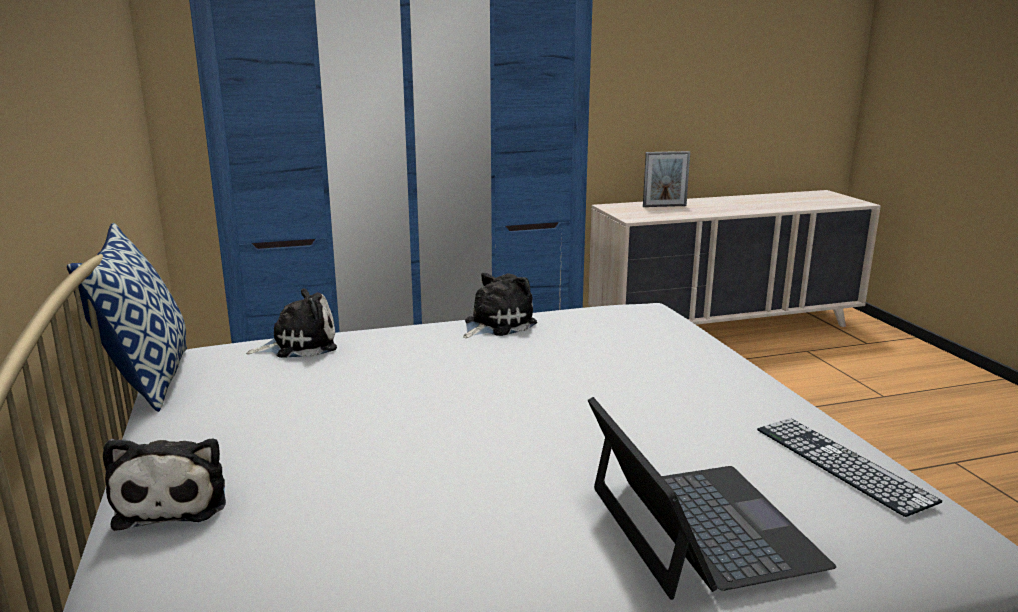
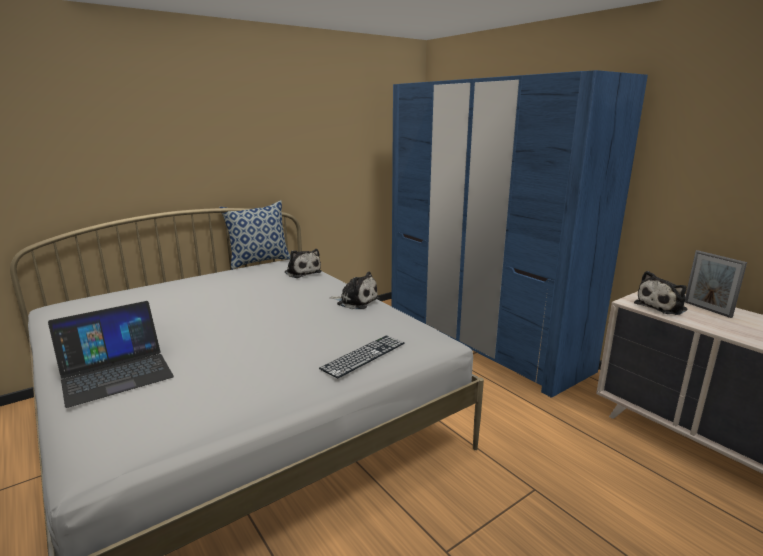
camera: 70 degrees right, 0 degrees up
(174, 500) = (161, 286): plush toy -> plush toy (662, 306)
(841, 463) = (176, 412): keyboard -> keyboard (364, 355)

